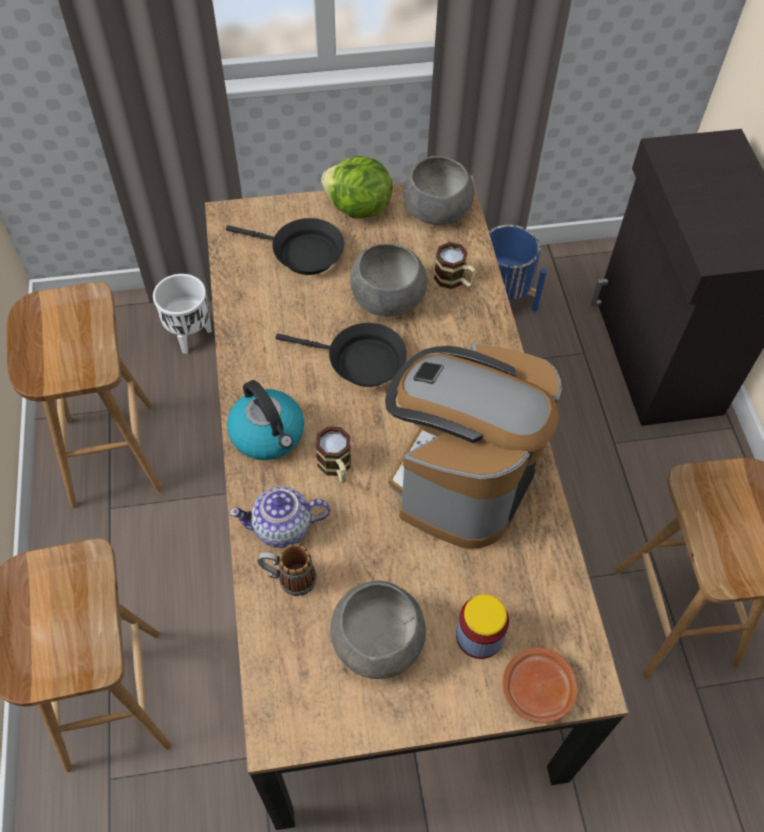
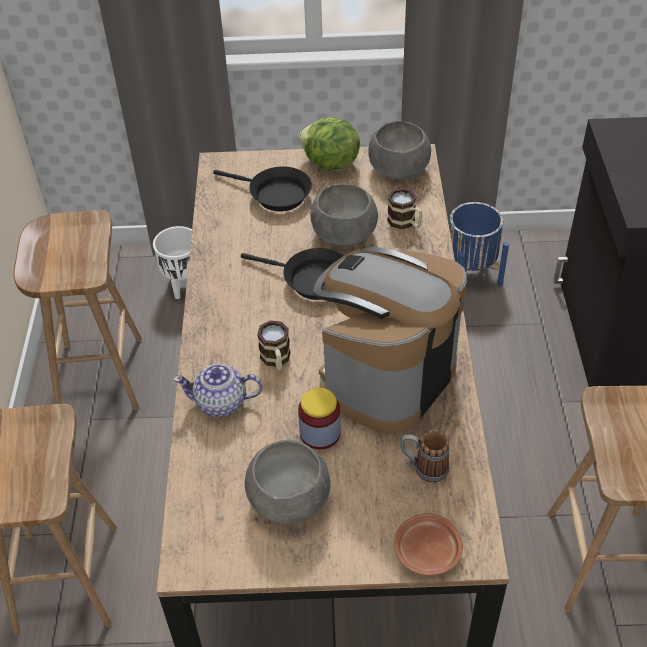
camera: 10 degrees right, 10 degrees down
(268, 434) = (222, 330): kettle -> none
(289, 578) = (219, 443): mug -> mug (424, 467)
(479, 636) = (381, 503): jar -> jar (320, 433)

